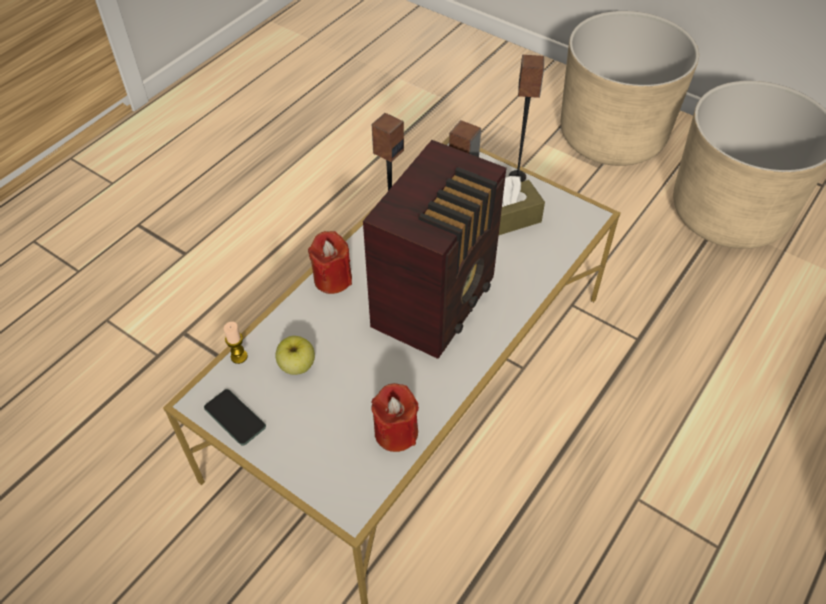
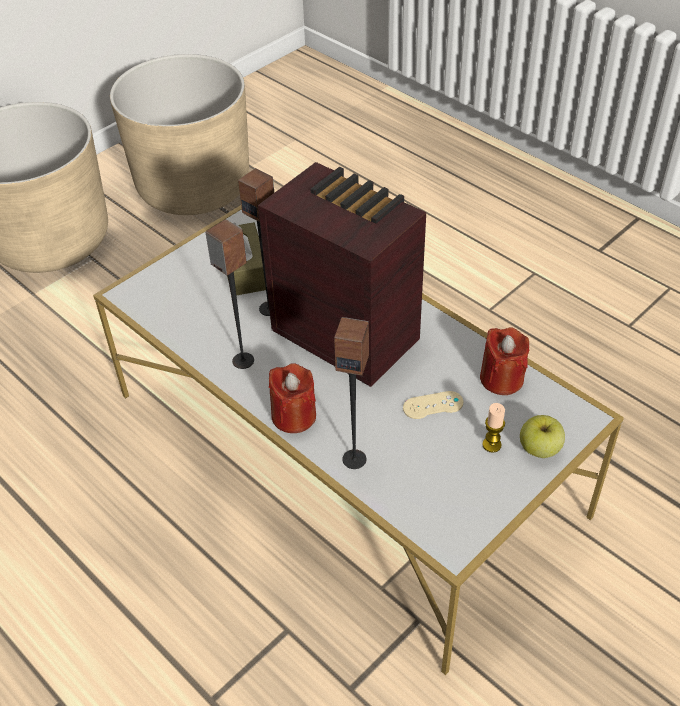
camera: 80 degrees left, 5 degrees down
(235, 417) = (476, 512): phone -> none
(239, 356) = (392, 508): candle -> candle (491, 445)
(297, 365) = (412, 454): apple -> apple (539, 449)
(355, 377) = (433, 405): none -> beige game controller
(517, 176) = (185, 252): speaker -> speaker (354, 459)

